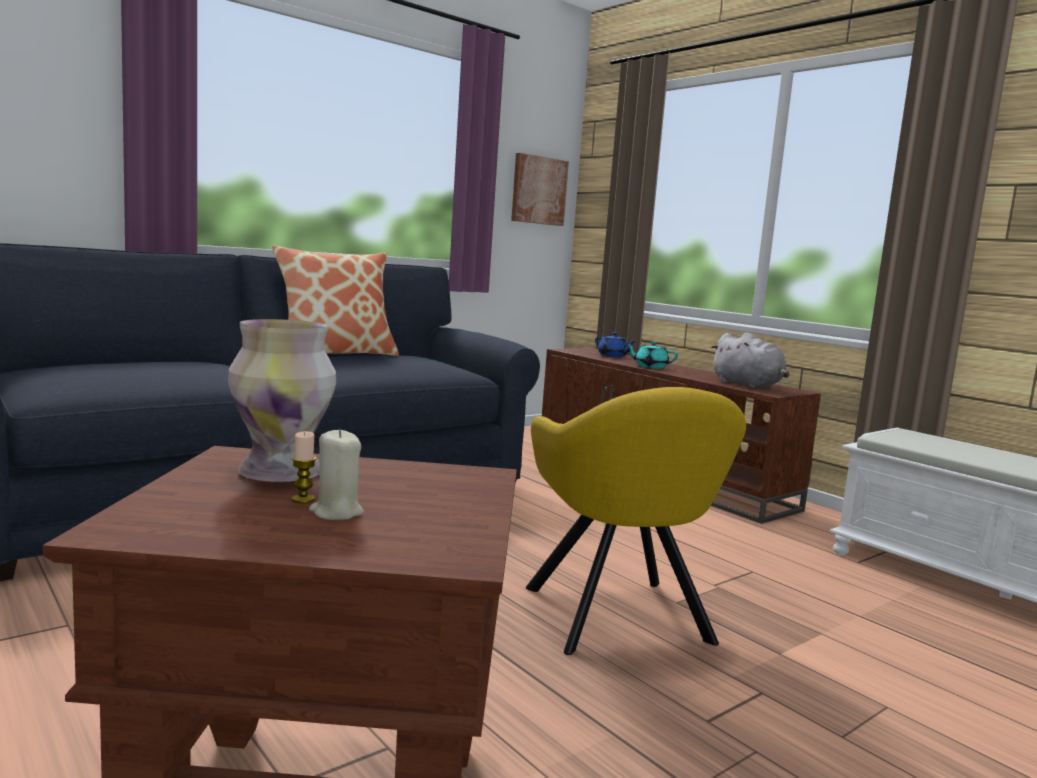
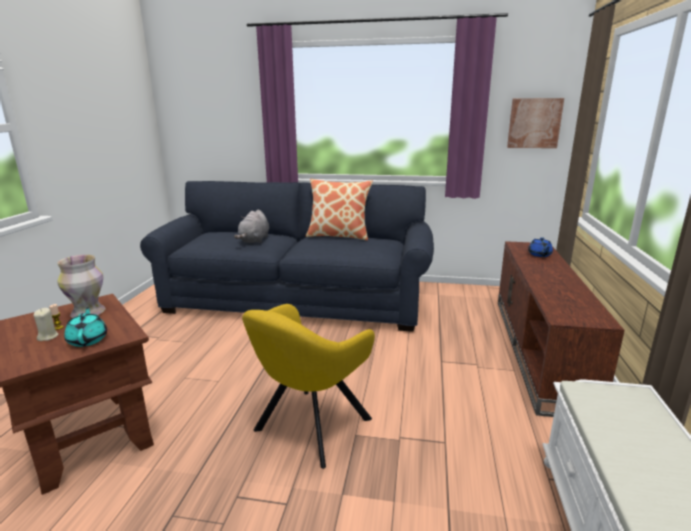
camera: 50 degrees right, 10 degrees up
(650, 367) = (536, 271): turquoise teapot -> turquoise teapot (88, 340)
(748, 385) = (568, 306): grey plush toy -> grey plush toy (254, 240)

